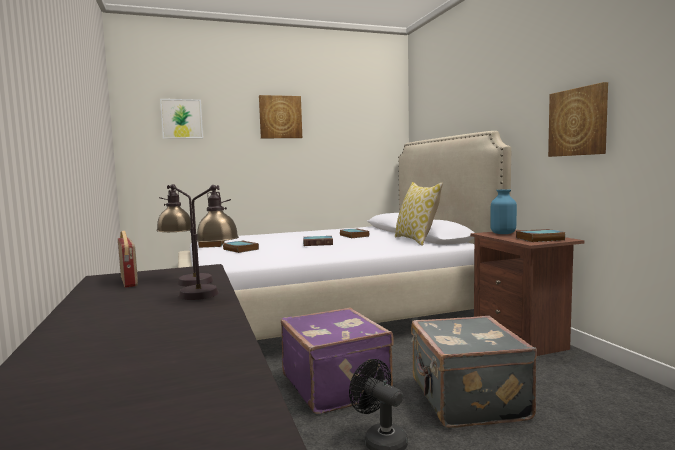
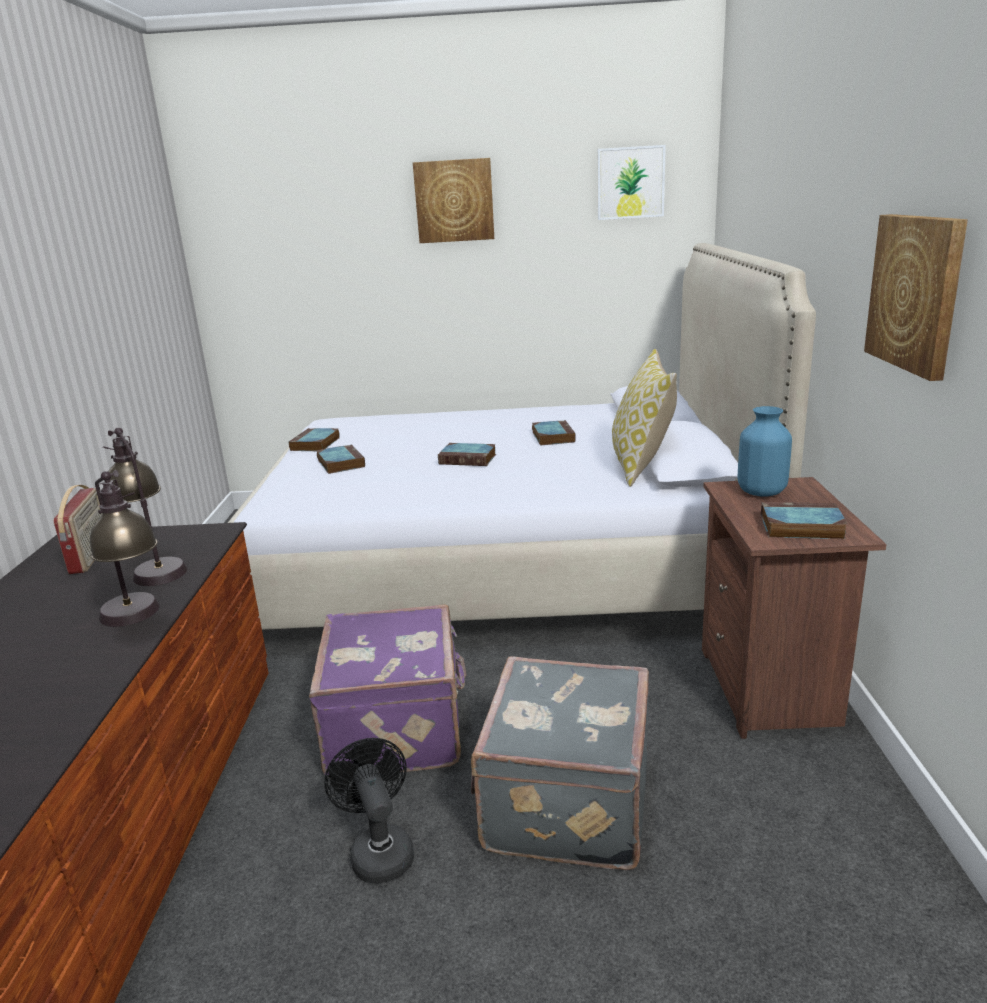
camera: 20 degrees right, 15 degrees up
(181, 119) = (285, 215): picture -> picture (630, 183)

